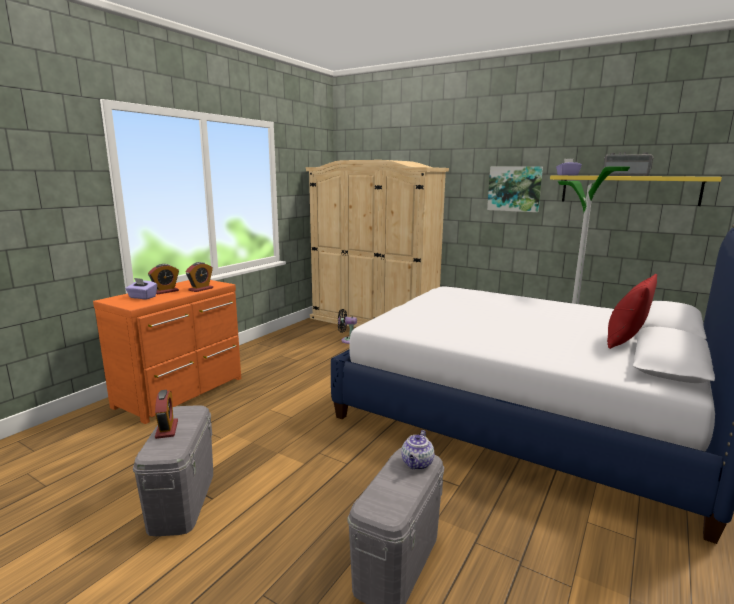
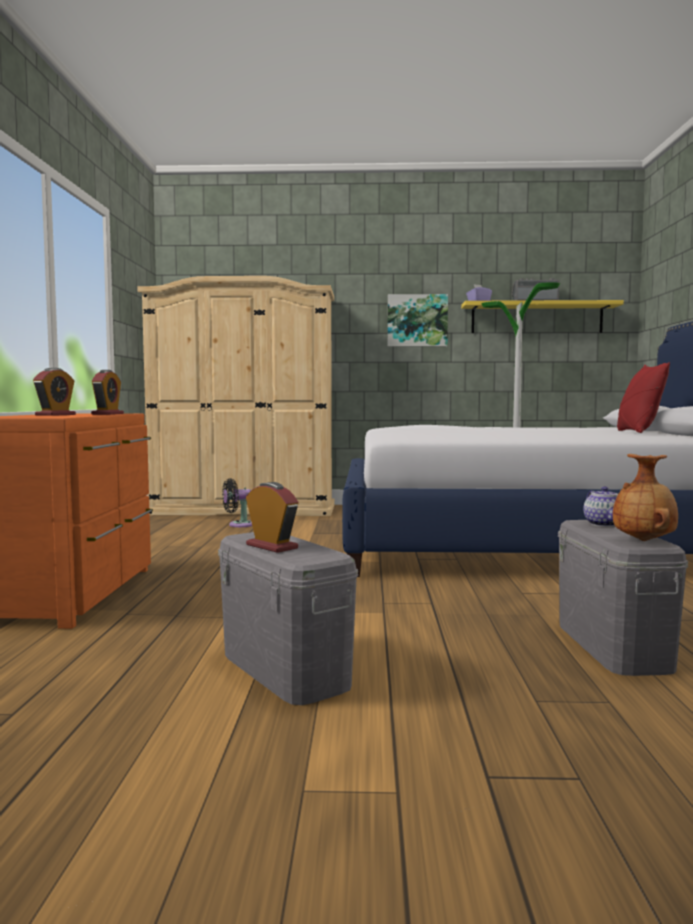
camera: 30 degrees left, 10 degrees down
(142, 297) = (36, 416): purple tissue box -> none
(392, 503) = (644, 540): none -> brown vase

